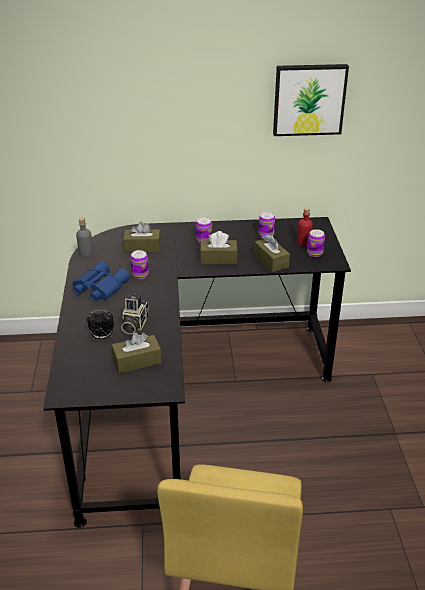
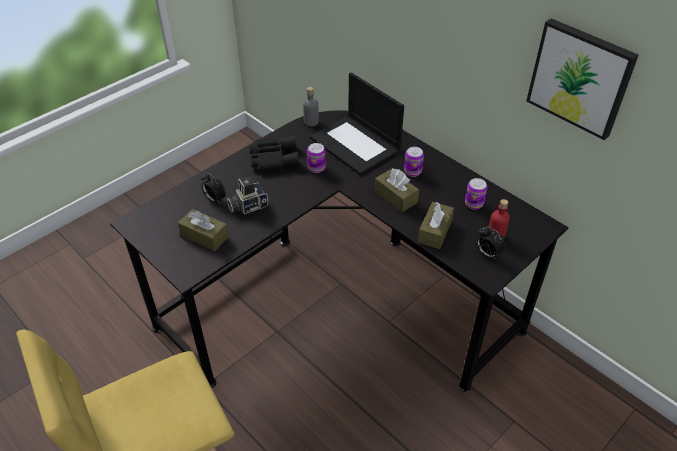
camera: 50 degrees right, 10 degrees up
(99, 288) = (273, 158): blue binoculars -> black binoculars
(142, 247) = (356, 144): brown tissue box -> laptop
(314, 253) = (487, 254): can -> alarm clock

